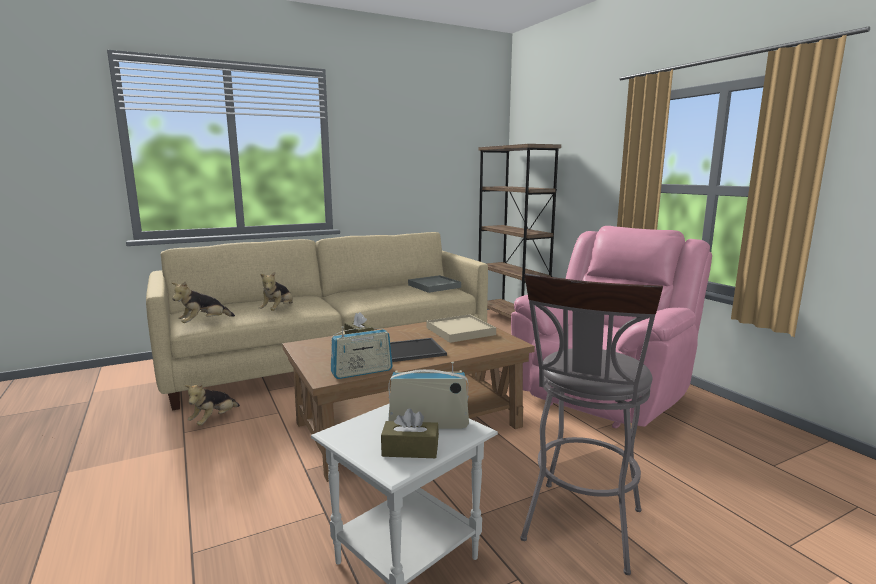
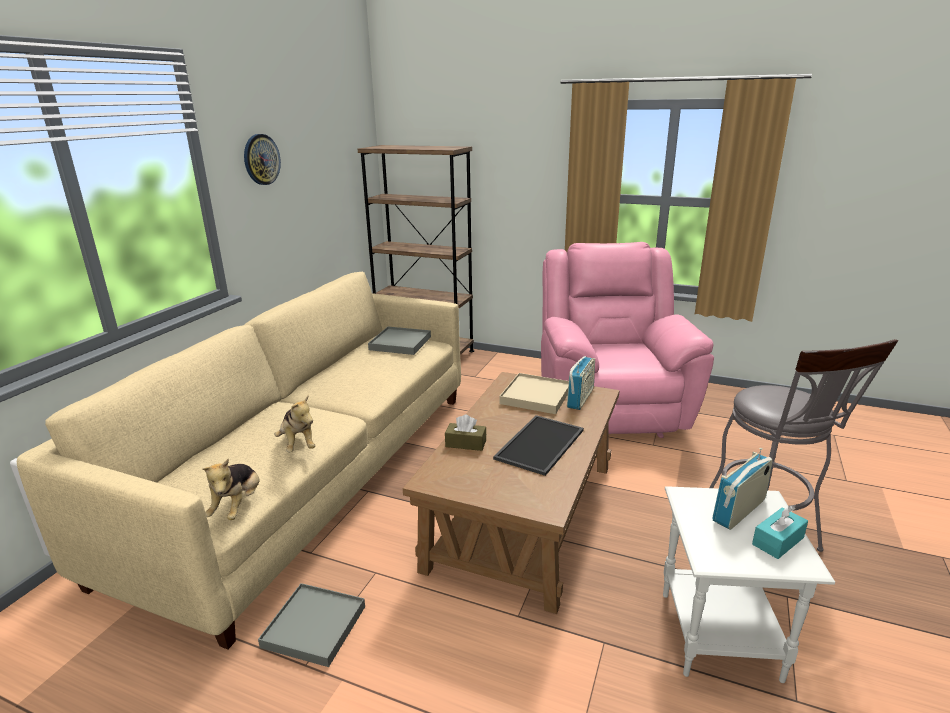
camera: 40 degrees left, 10 degrees up
(214, 420) = (314, 626): plush toy -> grey tray
(362, 372) = (561, 485): radio -> radio (580, 398)
(380, 144) = (261, 159): none -> wall clock
(410, 450) = (778, 541): brown tissue box -> turquoise tissue box

